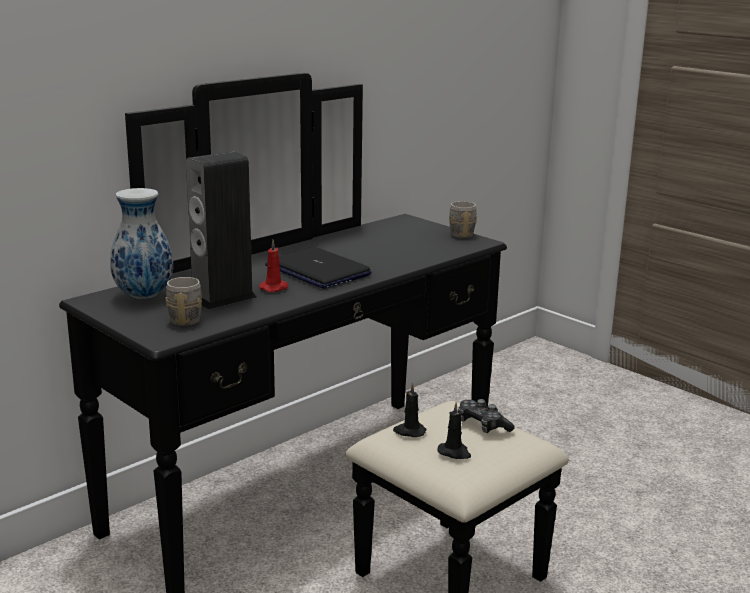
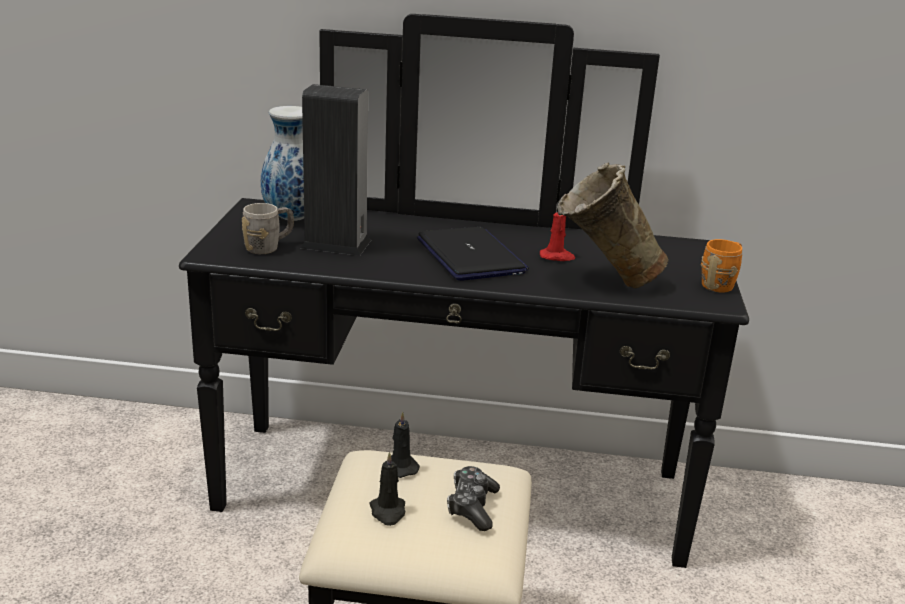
camera: 50 degrees right, 5 degrees up
(275, 288) = (394, 255): red candle -> red candle (557, 257)
(317, 270) = (471, 256): laptop -> laptop turned 150 degrees clockwise
(415, 255) = (603, 283): none -> beige vase
(460, 233) = (721, 284): grey mug -> orange mug

